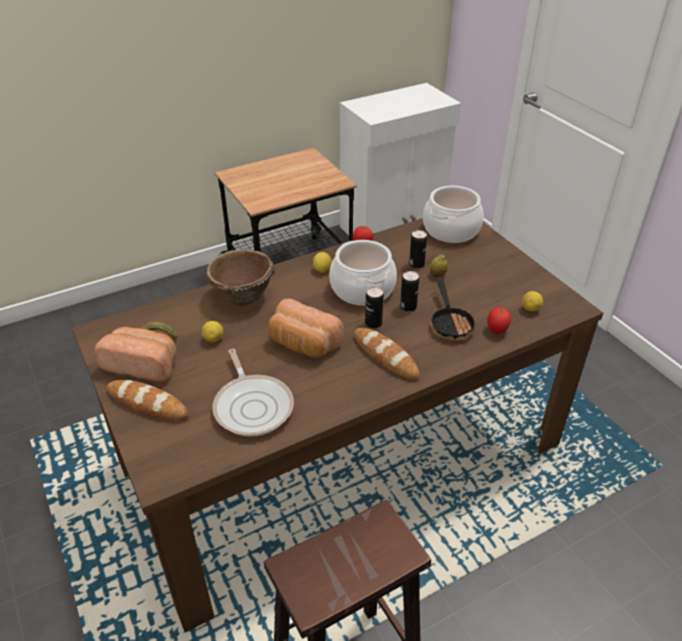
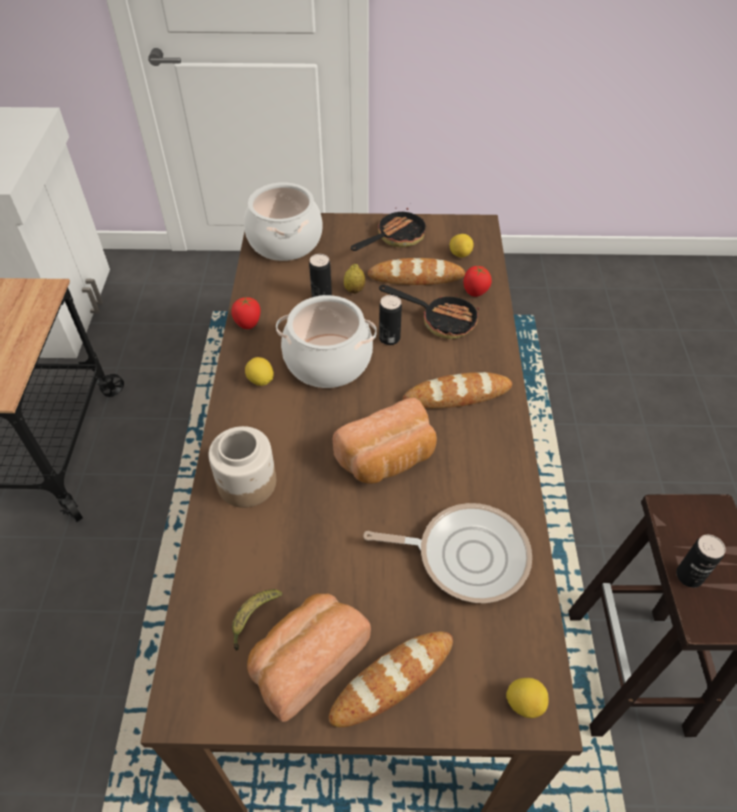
camera: 60 degrees left, 10 degrees up
(214, 339) = (312, 550): lemon -> lemon (524, 703)
(242, 296) = (247, 483): brown bowl -> jar
(373, 323) = (396, 379): can -> can (689, 576)
(481, 296) = (416, 277): none -> bread
(511, 273) = (395, 238): none -> frying pan

